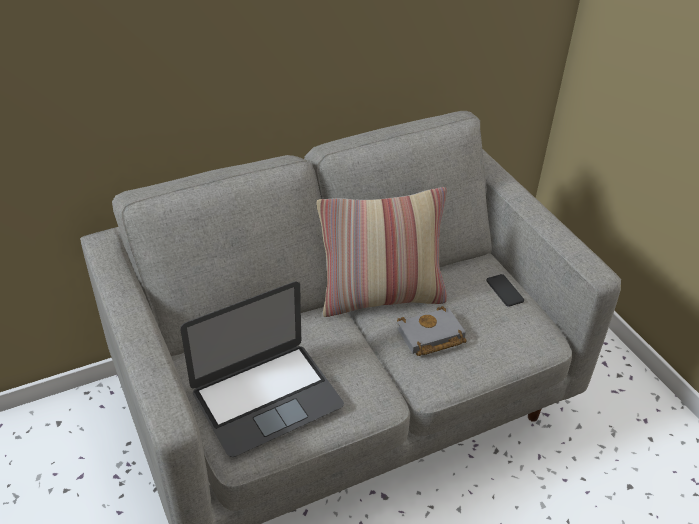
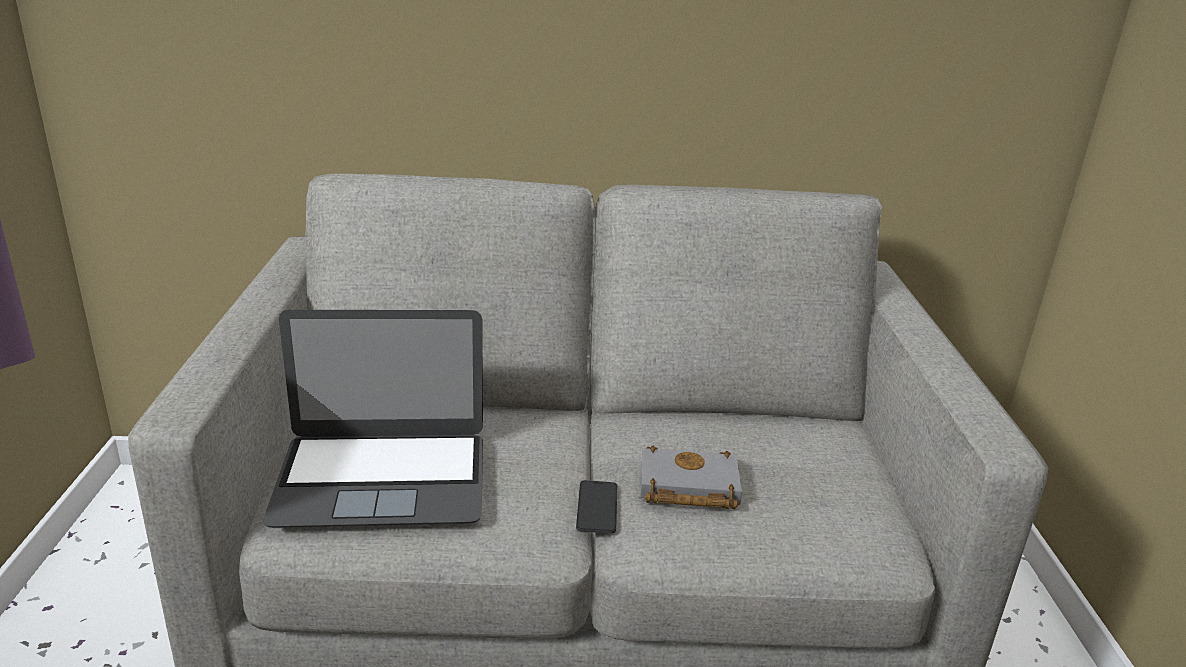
camera: 25 degrees right, 15 degrees down
(381, 297) = (647, 422): pillow -> none
(504, 290) = (853, 469): phone -> phone (597, 507)

